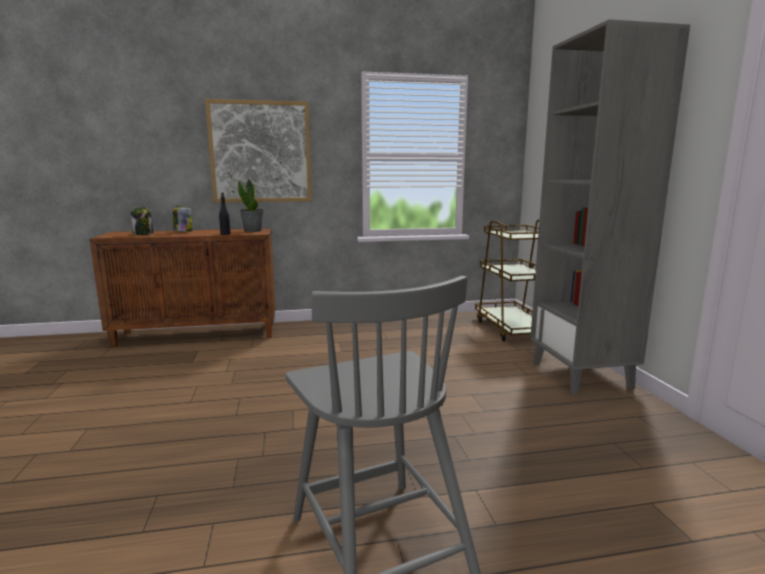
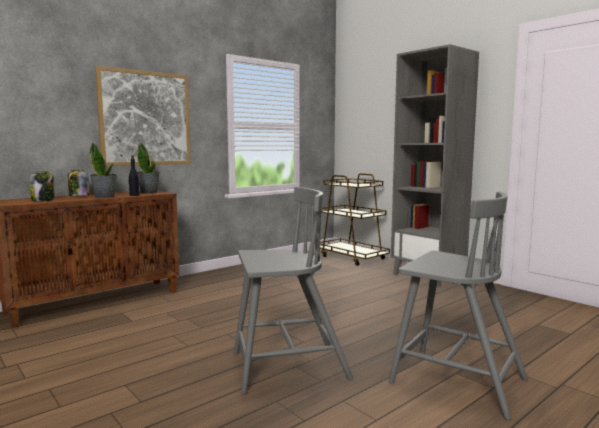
camera: 30 degrees left, 5 degrees down
(197, 234) = (105, 197): none -> potted plant
(231, 455) = (287, 366): none -> grey chair

